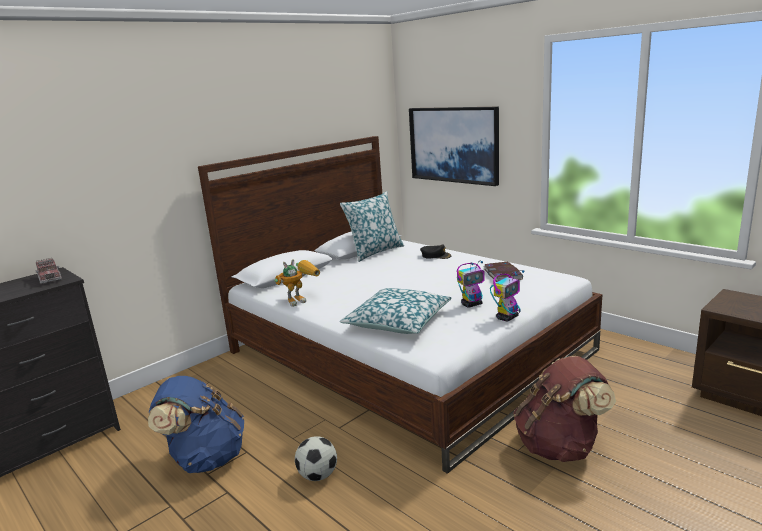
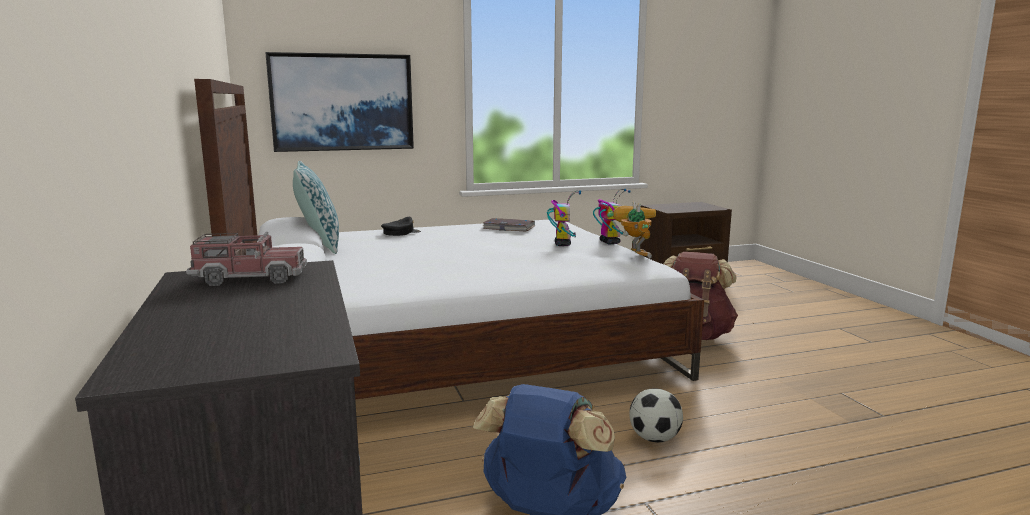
camera: 65 degrees left, 5 degrees down
(301, 299) = (410, 287): toy robot -> toy robot (633, 254)
(398, 321) = (561, 266): pillow -> none

